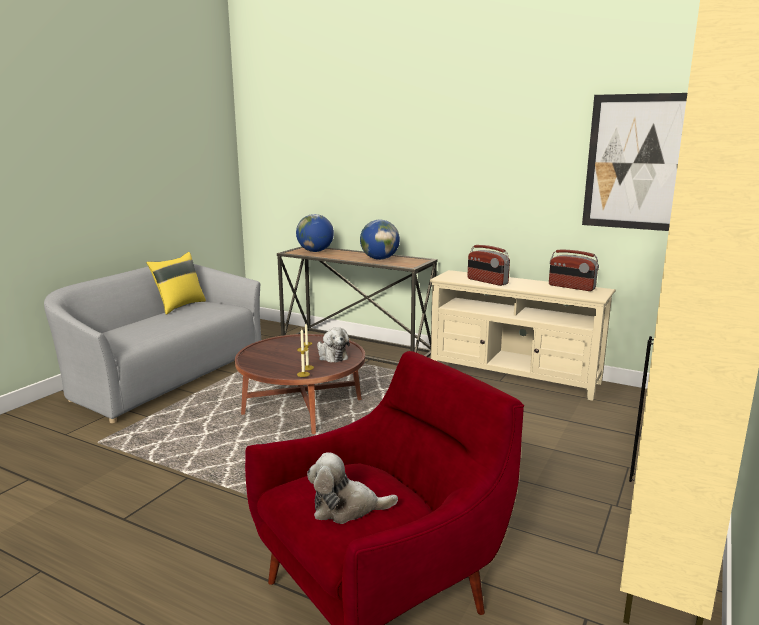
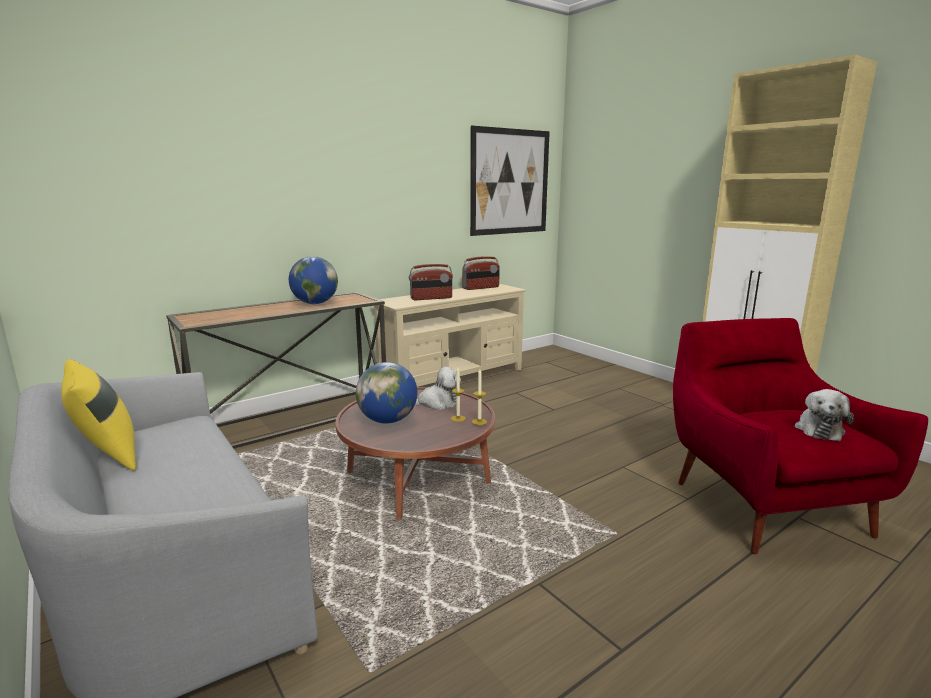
camera: 65 degrees left, 0 degrees up
(315, 251) = (215, 316): globe -> globe (388, 420)

